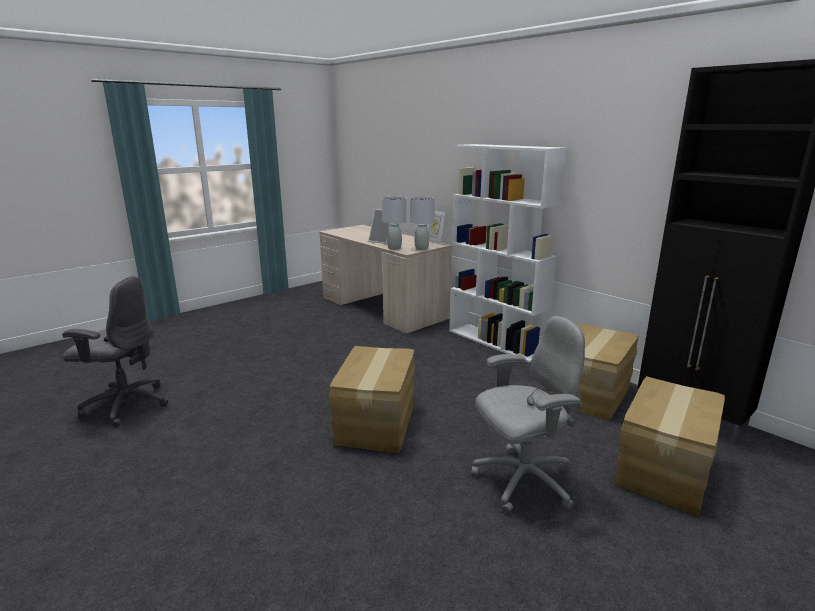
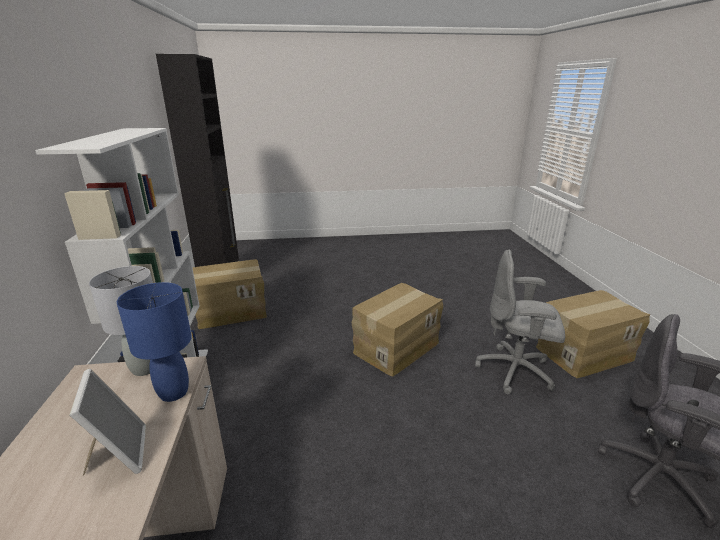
camera: 145 degrees left, 5 degrees up
(394, 248) = (174, 393): grey table lamp -> blue table lamp
(434, 242) = (61, 393): picture frame -> none
(522, 481) = (354, 292): grey office chair -> grey office chair (516, 371)
(665, 470) = (288, 275): cardboard box -> cardboard box (583, 353)

